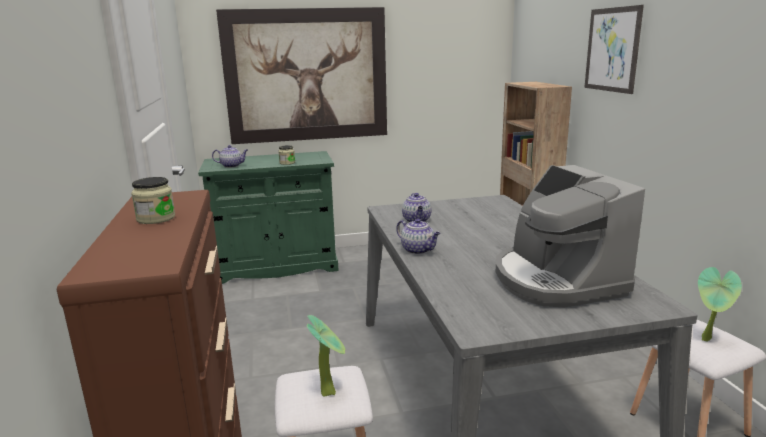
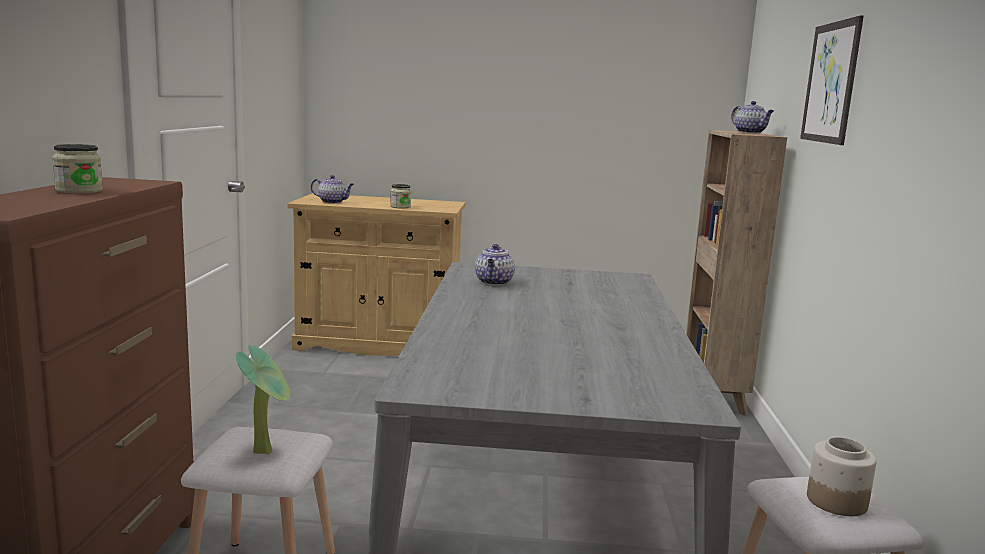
camera: 15 degrees right, 5 degrees down
(277, 266) = (378, 343): green cabinet -> beige cabinet
(307, 76) = (451, 101): picture -> none
(418, 250) = (455, 308): teapot -> teapot (750, 132)
(556, 280) = (590, 362): coffee machine -> none
(708, 340) = (835, 501): potted plant -> jar

